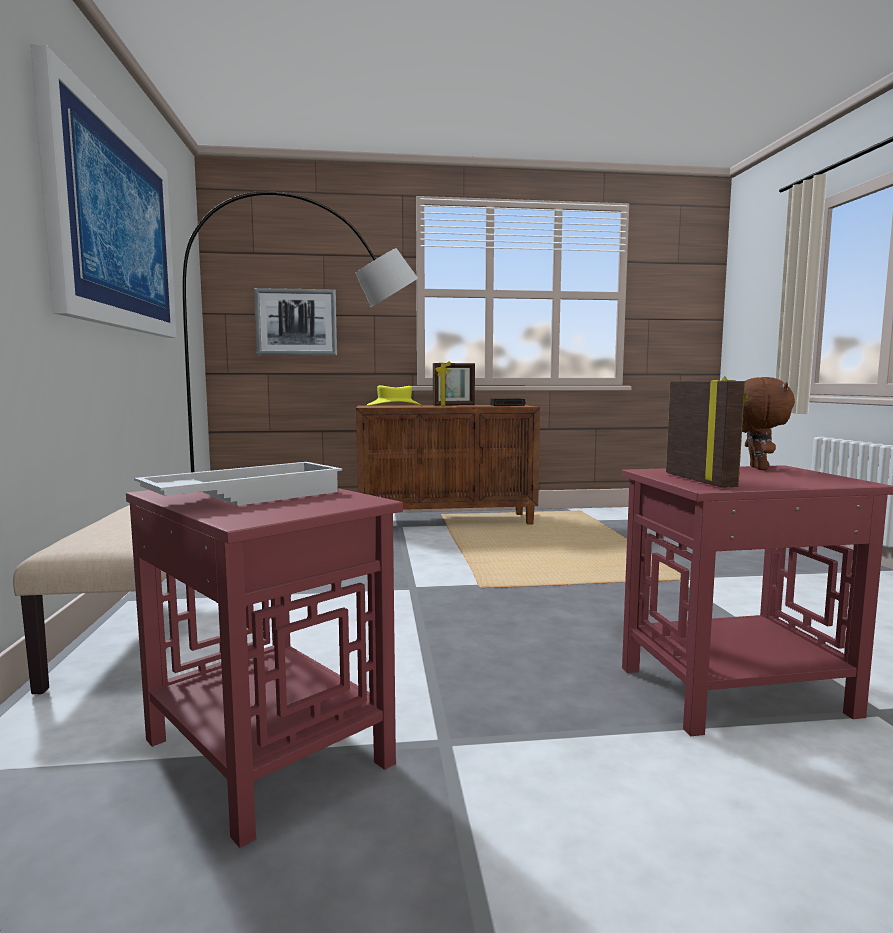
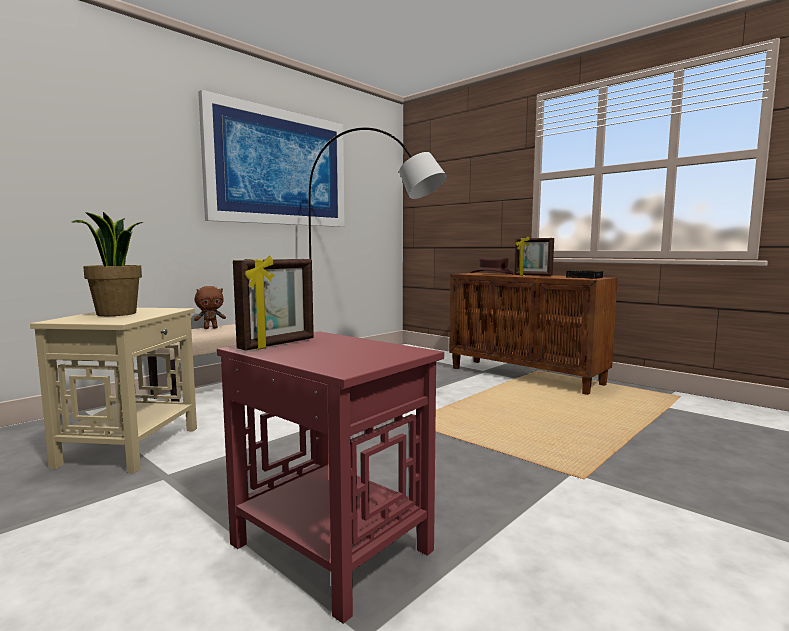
camera: 50 degrees right, 0 degrees up
(245, 497) = (116, 314): white tray -> potted plant
(269, 750) = (131, 446): red side table -> beige side table
(296, 322) = (451, 210): picture -> none
(394, 405) = (493, 273): yellow hat -> brown hat
(756, 468) = (392, 347): brown plush toy -> brown plush toy (210, 328)

